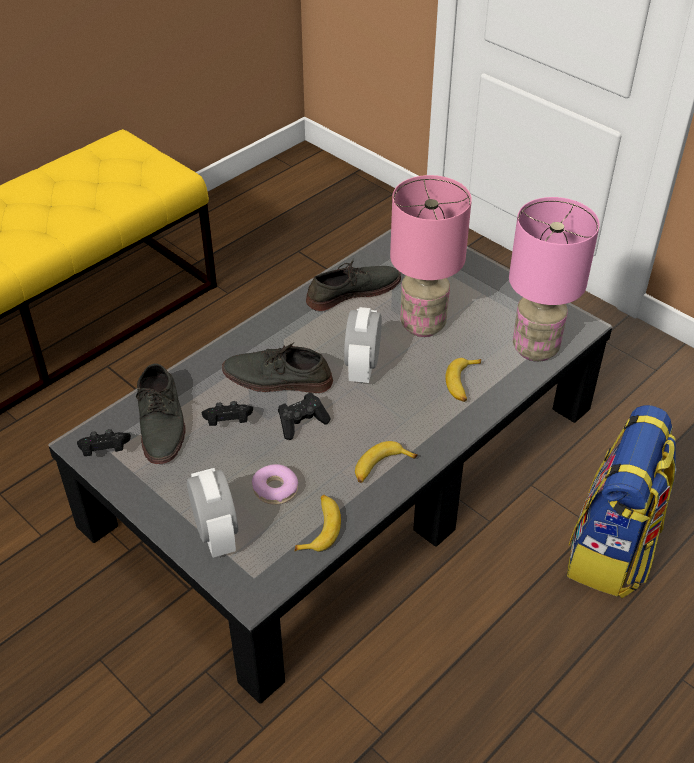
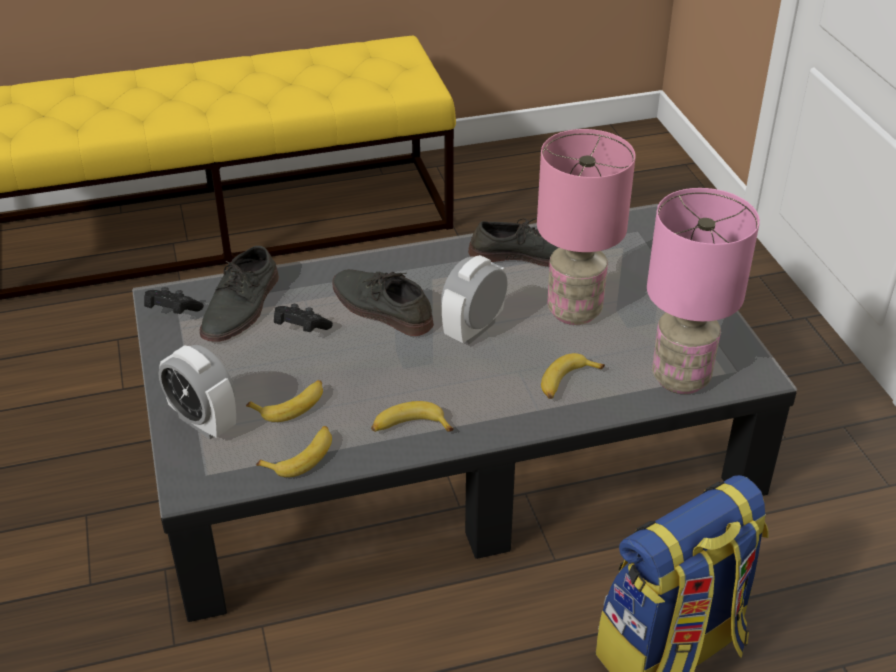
camera: 30 degrees right, 5 degrees down
(216, 534) = (203, 422): alarm clock -> alarm clock turned 120 degrees clockwise
(275, 489) = (291, 405): donut -> banana
(302, 423) = (369, 356): black game controller -> none

